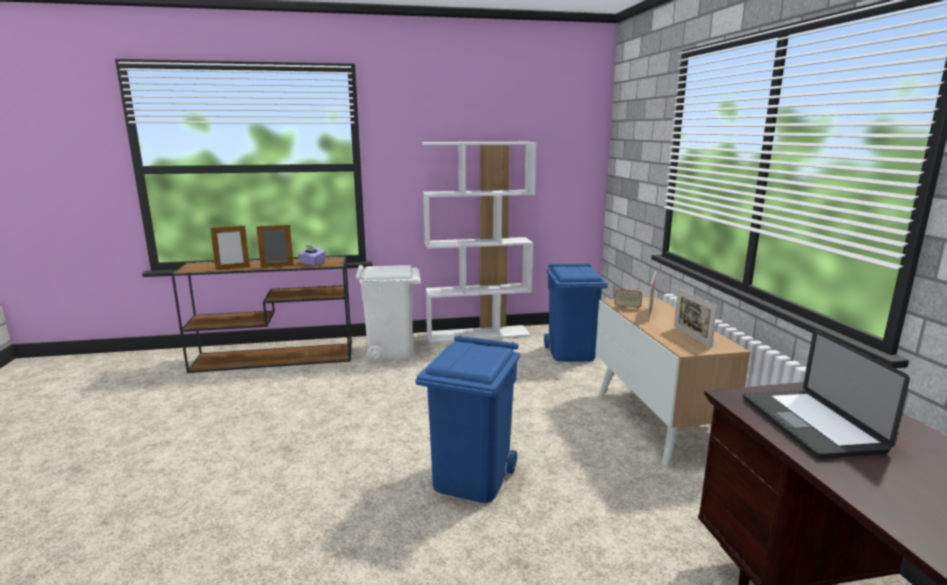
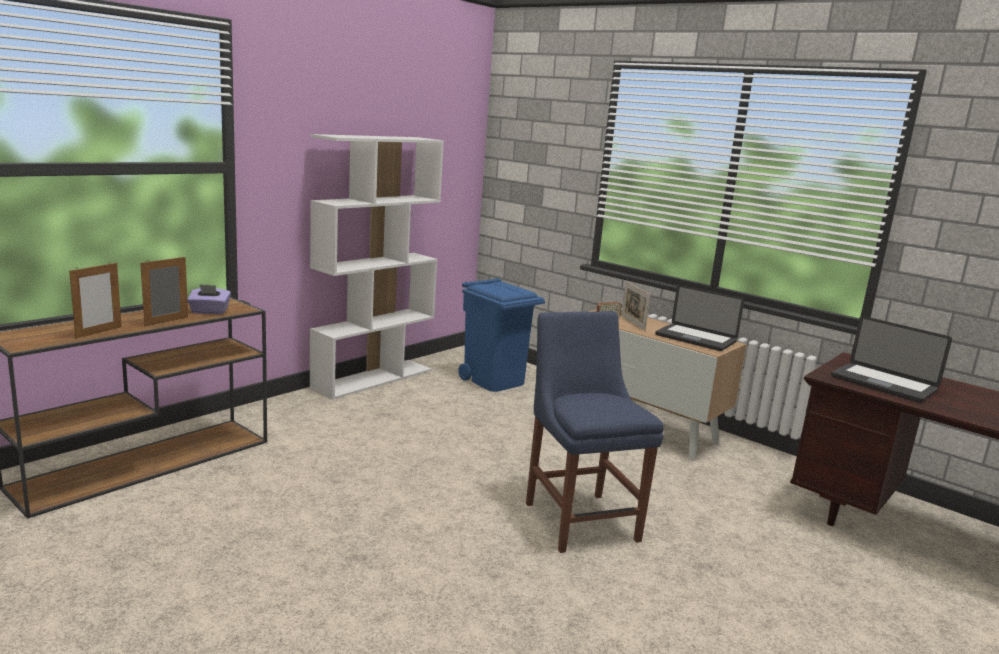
camera: 40 degrees left, 0 degrees up
(391, 350) = (299, 418): white trash can -> none
(472, 478) = (579, 518): blue trash can -> blue chair
(691, 336) = (695, 338): picture frame -> laptop

